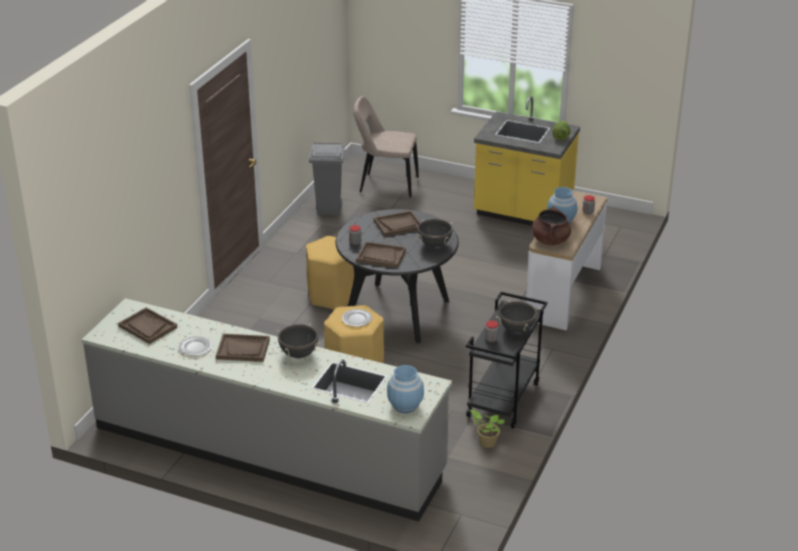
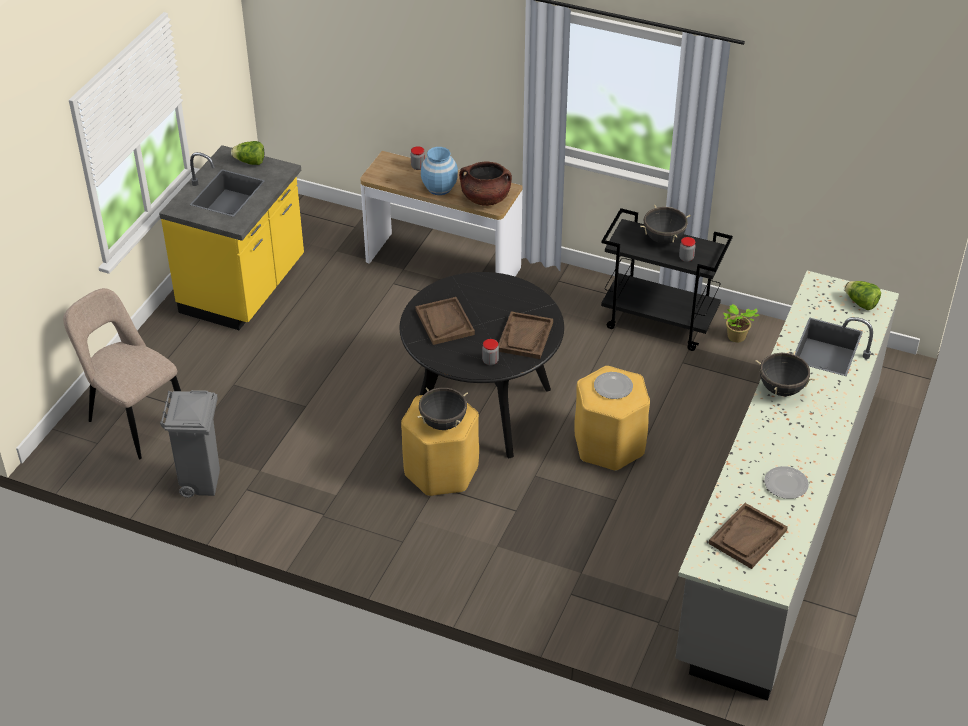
camera: 90 degrees left, 10 degrees up
(243, 349) = (781, 439): brown tray -> none
(386, 185) = (135, 421): beige chair -> beige chair turned 120 degrees clockwise
(405, 405) = (860, 303): blue vase -> lettuce
(434, 244) = (495, 291): black cooking pot -> black cooking pot (443, 423)

